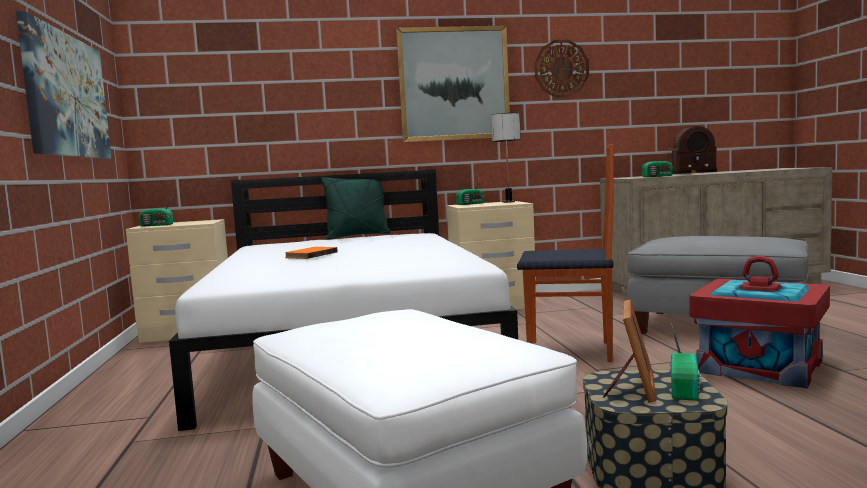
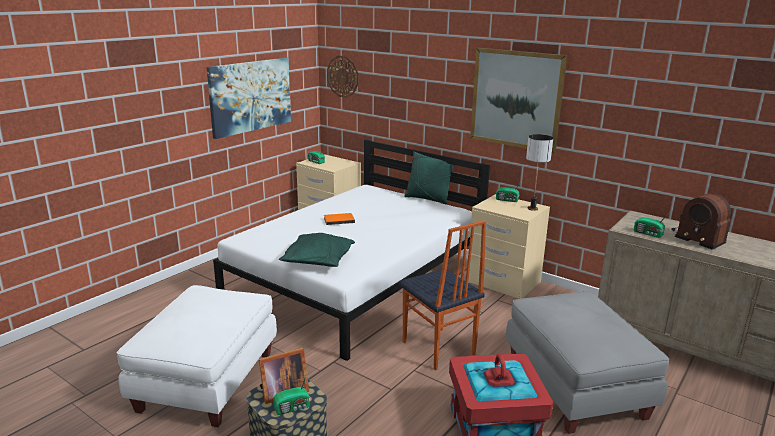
camera: 45 degrees right, 15 degrees up
(397, 269) = (318, 261): none -> green pillow
(561, 69) = (614, 101): wall clock -> wall clock (343, 76)

